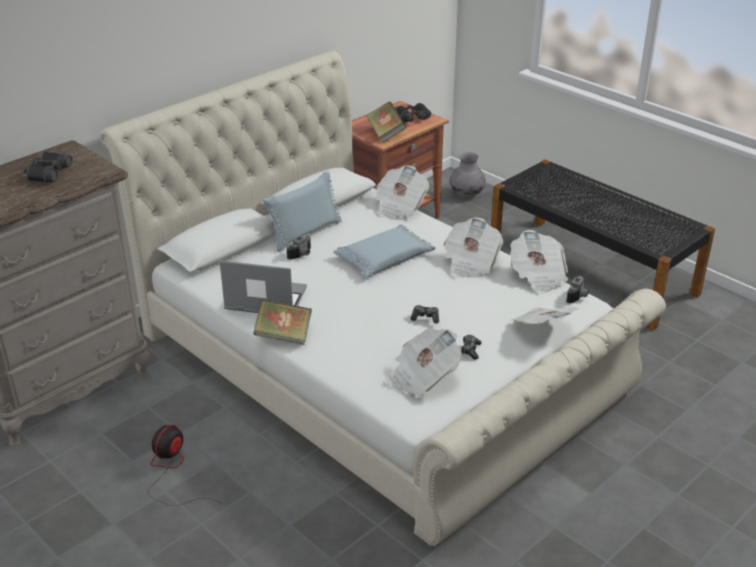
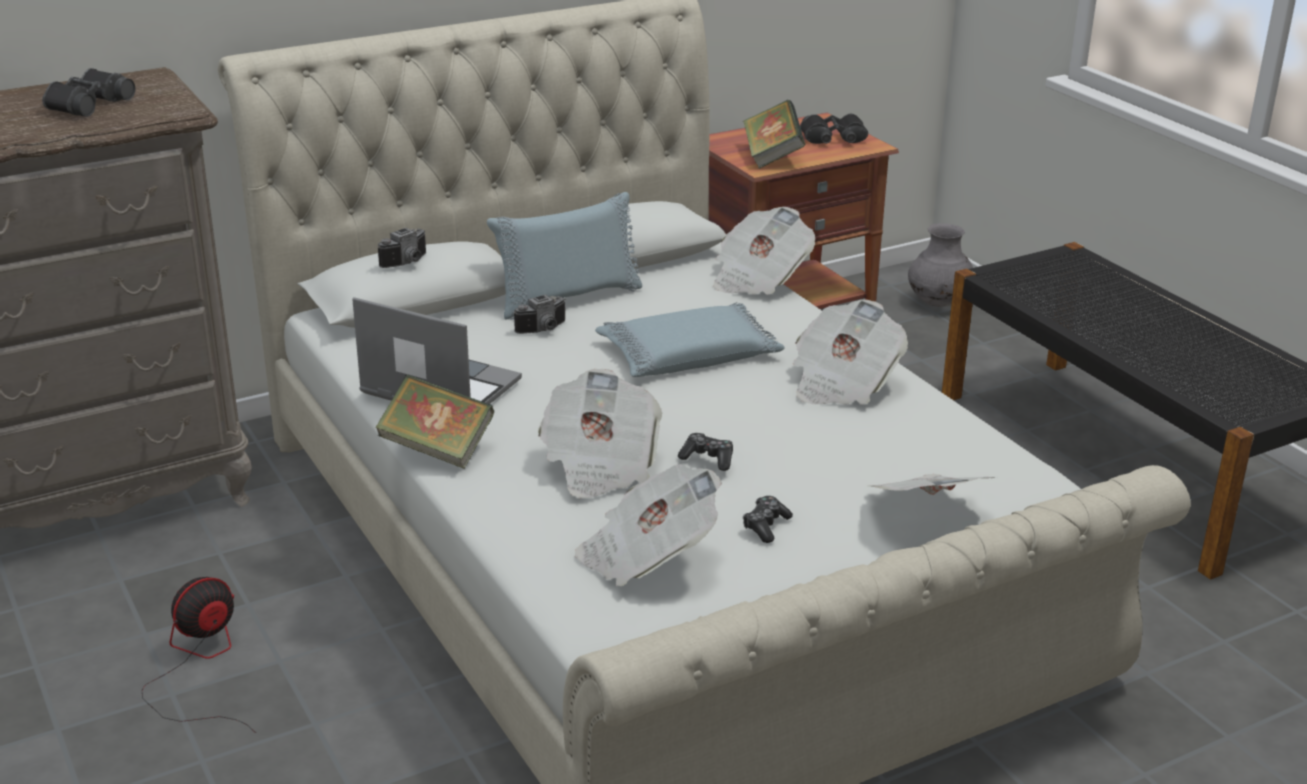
camera: 15 degrees right, 5 degrees down
(537, 276) = (961, 422): newspaper -> newspaper (599, 464)
(578, 297) = (1026, 469): camera -> camera (408, 263)

